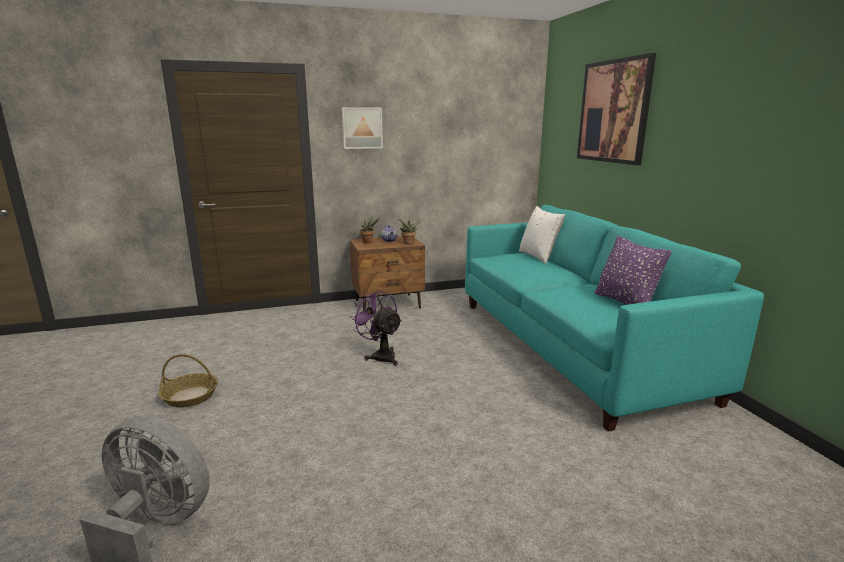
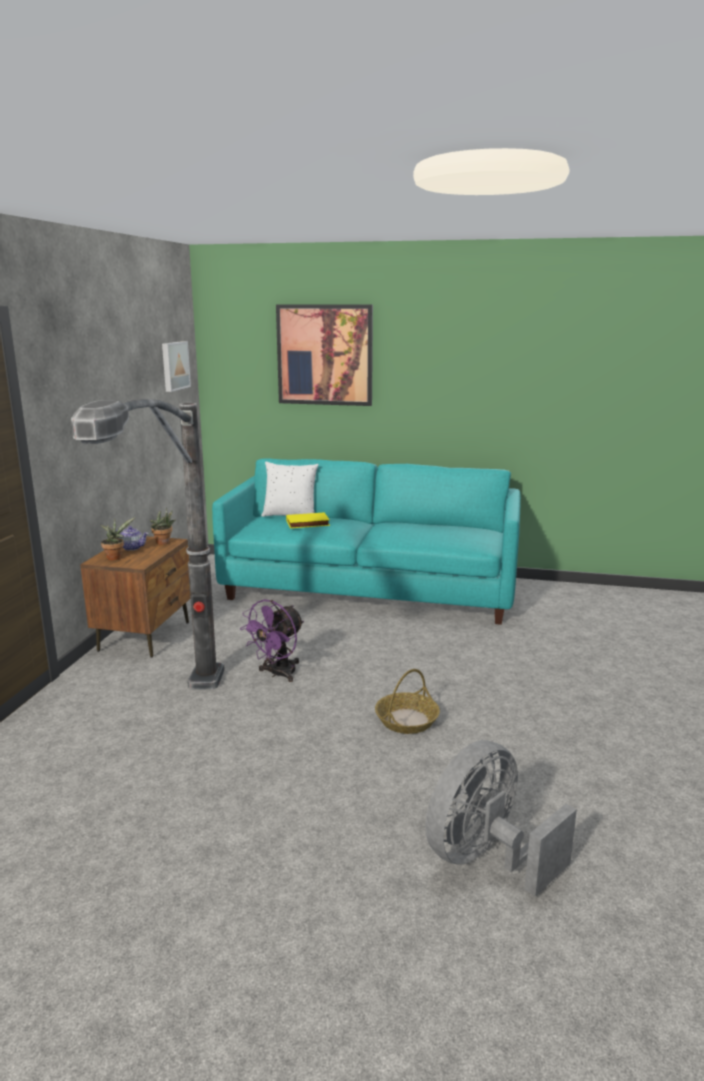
camera: 60 degrees left, 0 degrees up
(190, 396) = (227, 818): basket -> basket (407, 720)
(273, 354) = (180, 739): none -> floor lamp
(362, 128) = (71, 396): picture -> picture (174, 365)
(380, 356) = (277, 674): purple fan -> purple fan turned 45 degrees counterclockwise
(524, 263) = (307, 523): none -> yellow book
(625, 303) = (441, 527): purple pillow -> none

